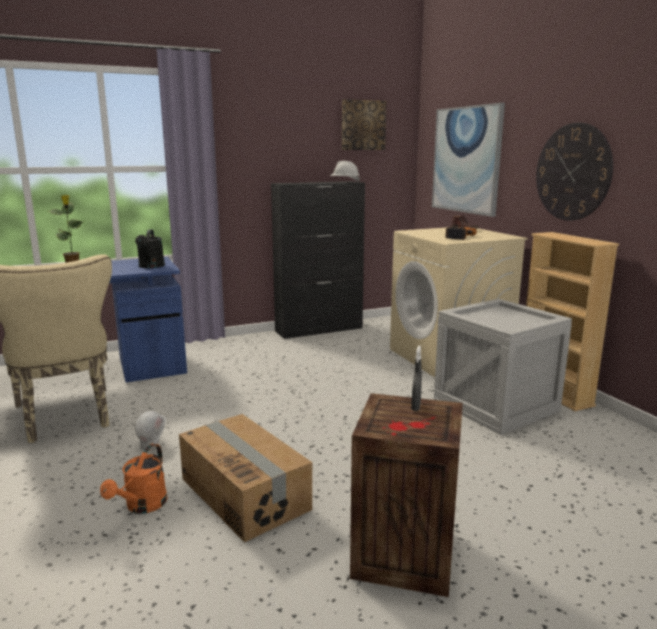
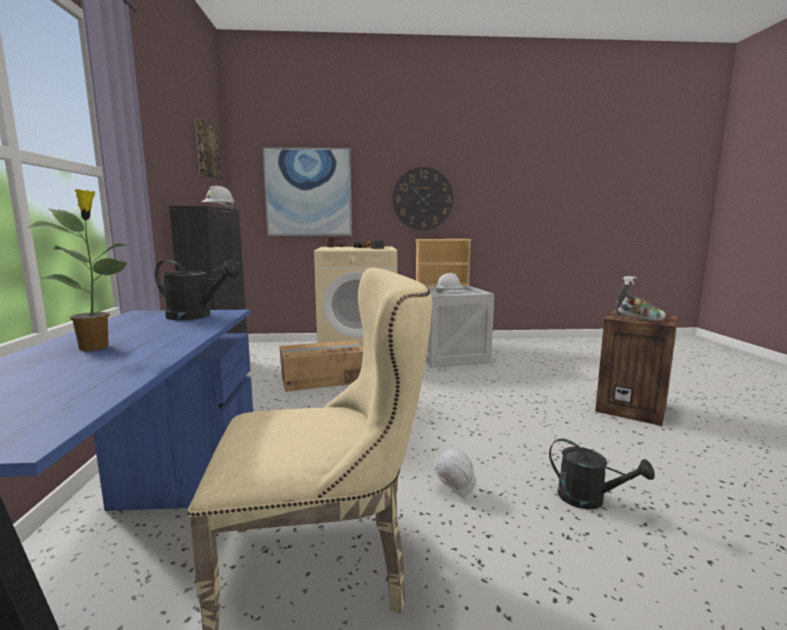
camera: 70 degrees left, 5 degrees down
(142, 506) = (589, 499): orange watering can -> black watering can
(245, 493) = (563, 447): cardboard box -> cardboard box (322, 379)
(385, 415) = (641, 319): none -> shoe
(503, 317) = (449, 293): none -> white hard hat

